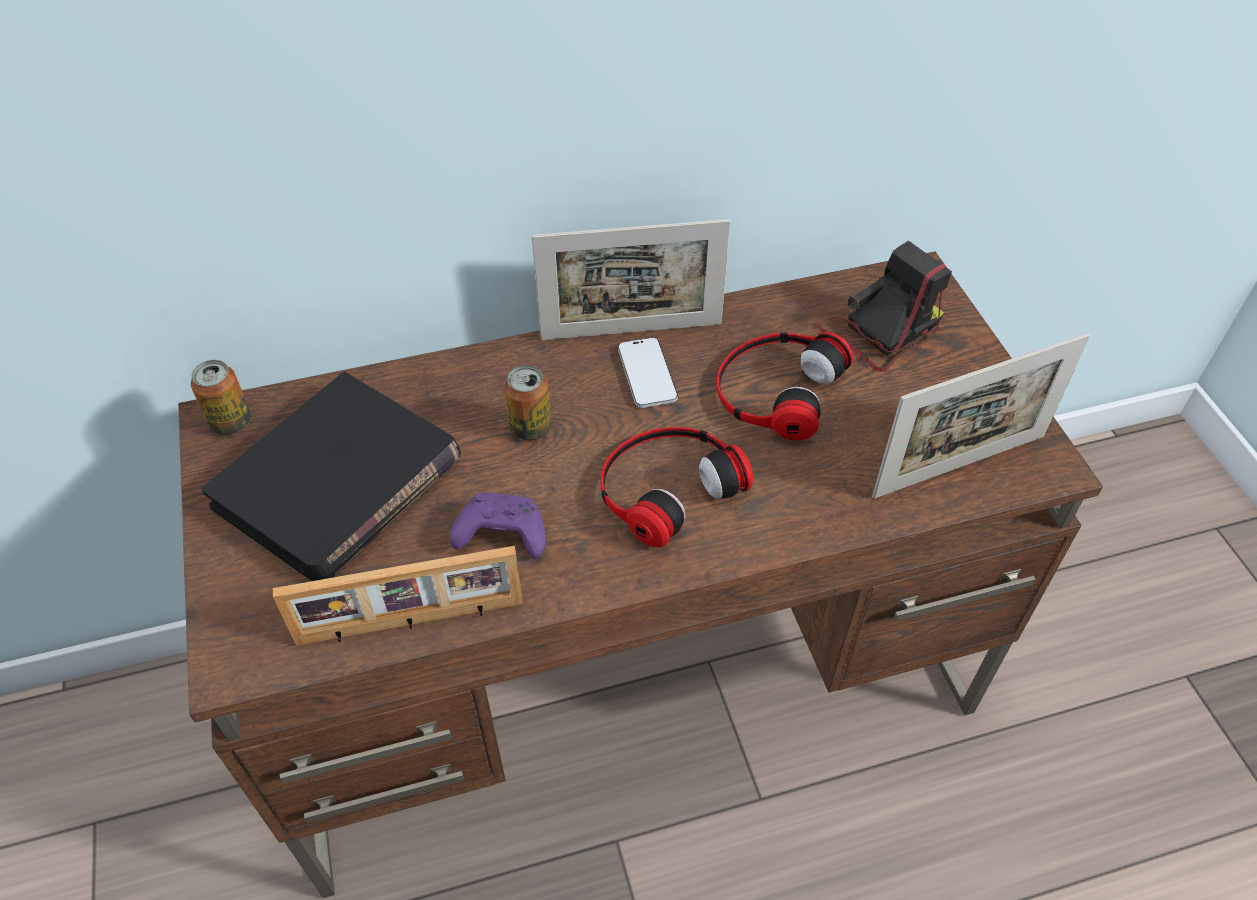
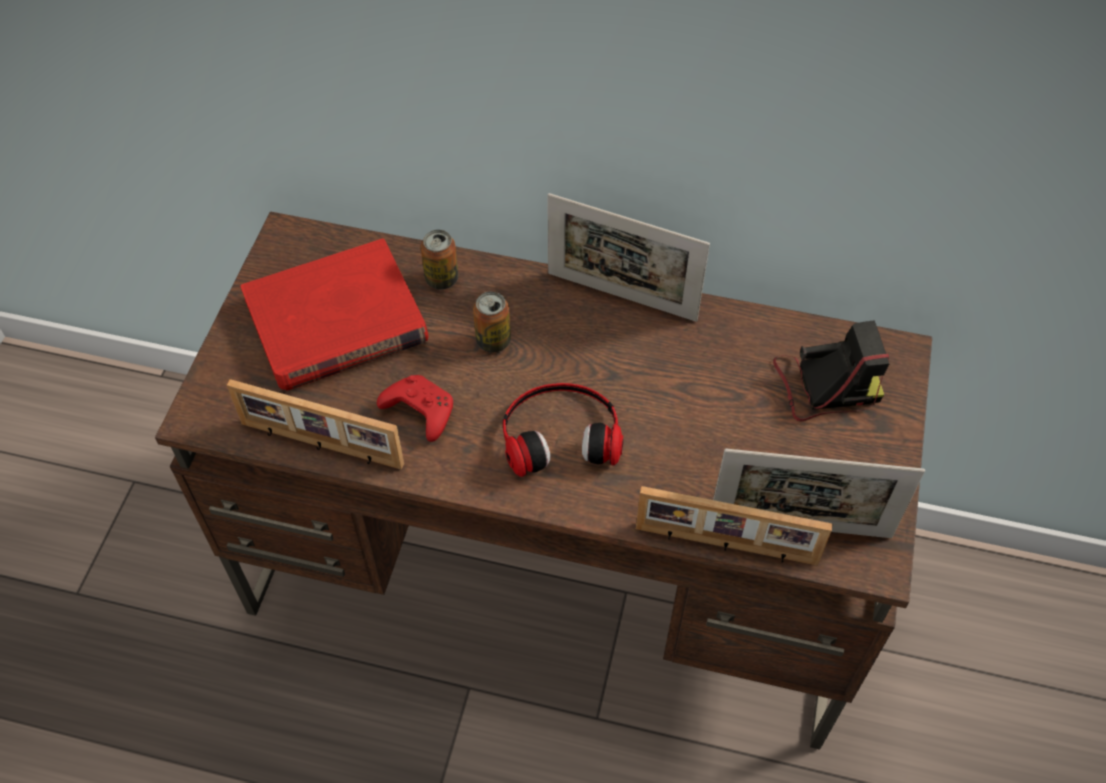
camera: 30 degrees right, 5 degrees up
(231, 422) = (294, 242): can -> can (441, 279)
(339, 484) = (336, 322): black book -> red book
(500, 535) = (418, 412): purple game controller -> red game controller
(647, 374) = (608, 337): phone -> none
(776, 389) = (700, 395): headphones -> none
(908, 517) = (725, 546): none -> picture frame

